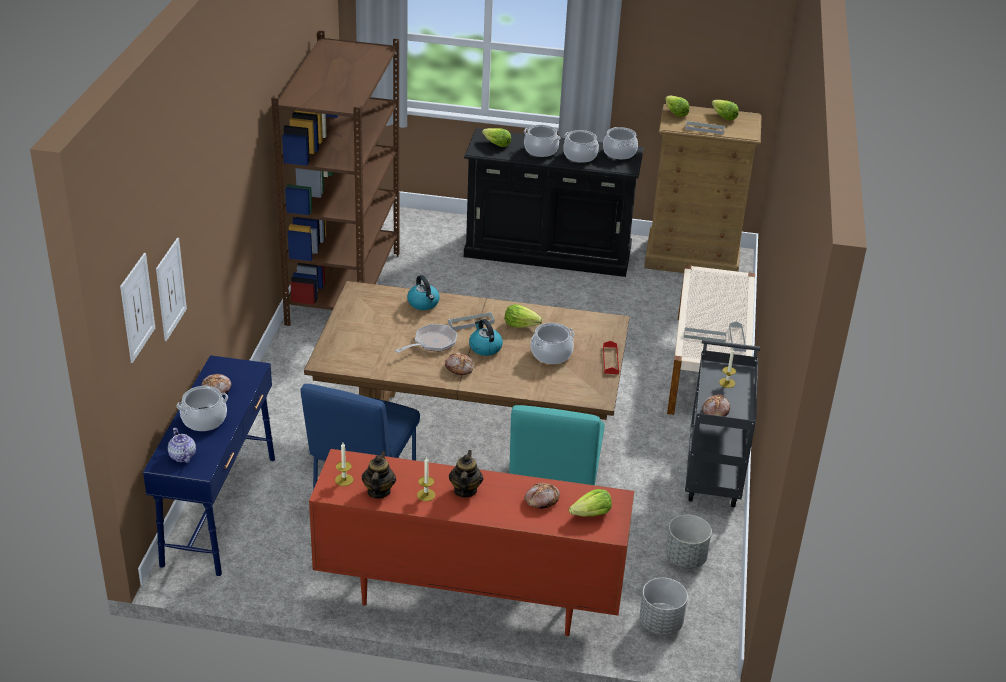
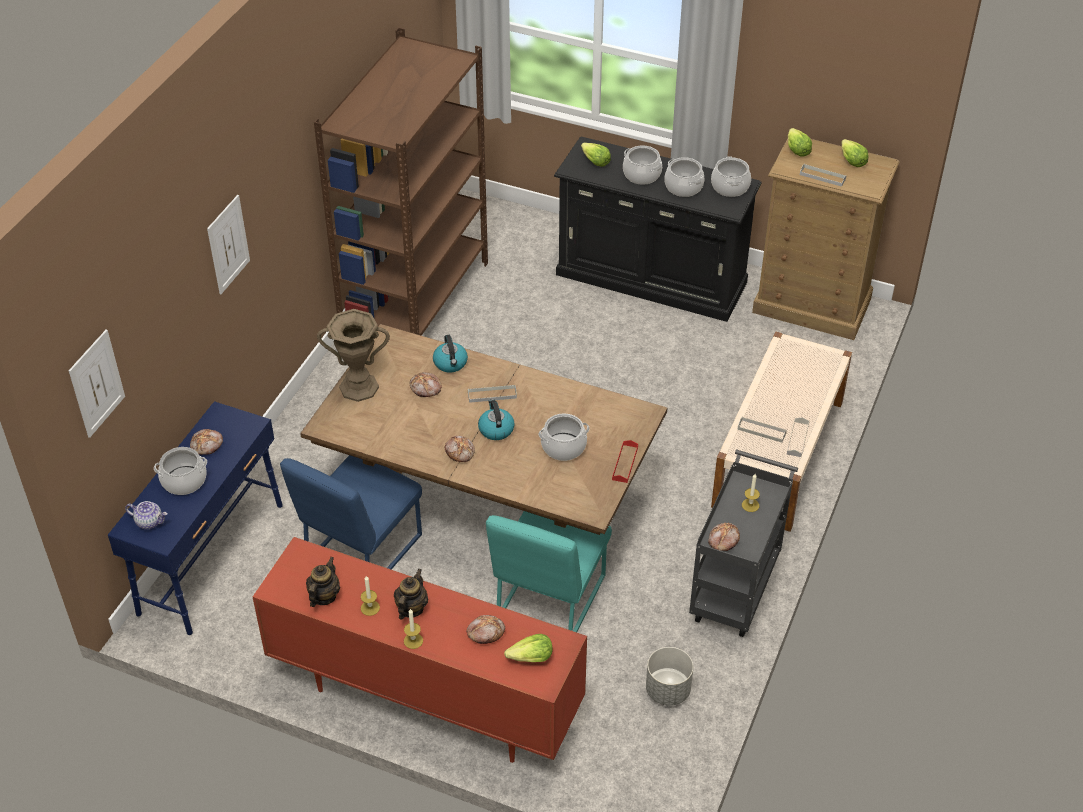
camera: 15 degrees right, 10 degrees up
(170, 289) = (150, 352): picture -> picture (228, 244)
(182, 456) = (149, 522): teapot -> teapot turned 120 degrees clockwise
(344, 480) = (294, 577): candle -> candle (413, 641)
(346, 329) = (359, 387): none -> brown vase
(408, 324) = (425, 388): none -> bread
(432, 343) = (442, 416): frying pan -> none
(521, 325) = (545, 404): lettuce -> none
(660, 623) = (613, 764): grey planter -> none

